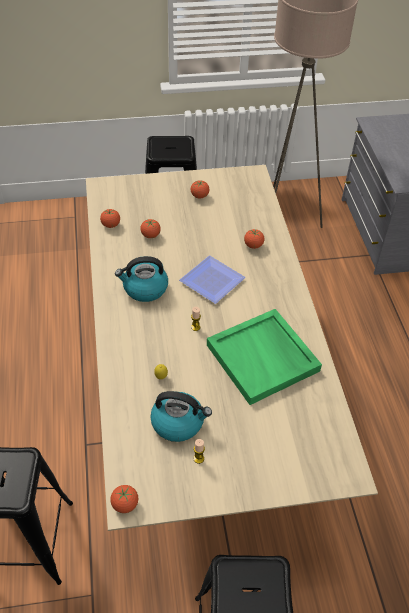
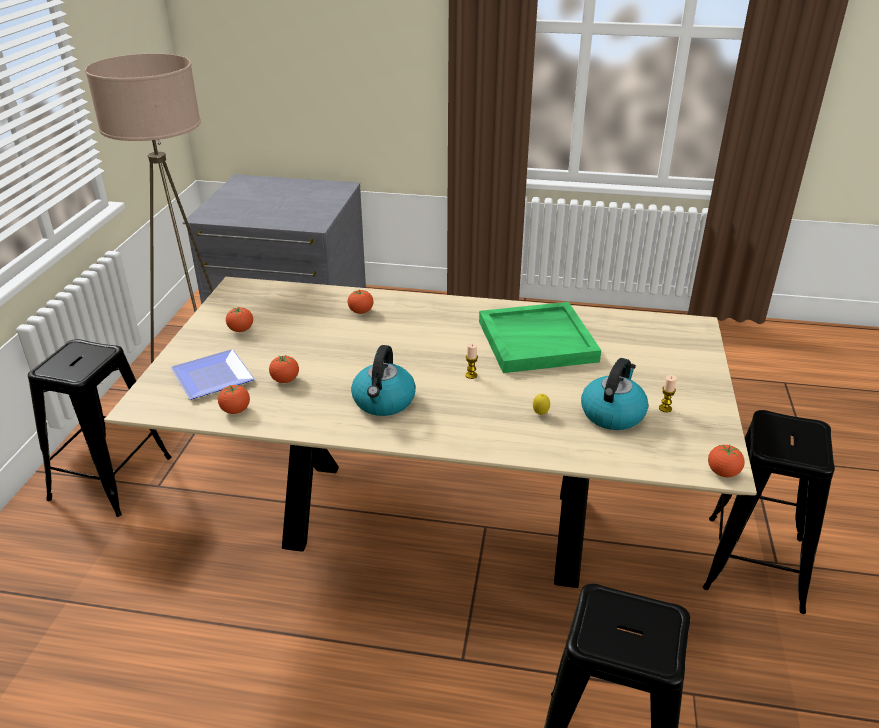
camera: 70 degrees left, 15 degrees down
(209, 281) = (401, 351): plate -> plate (211, 379)

